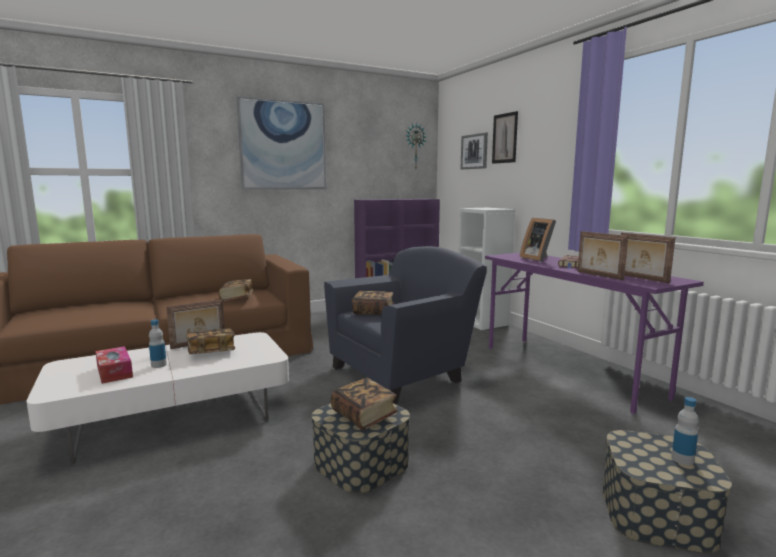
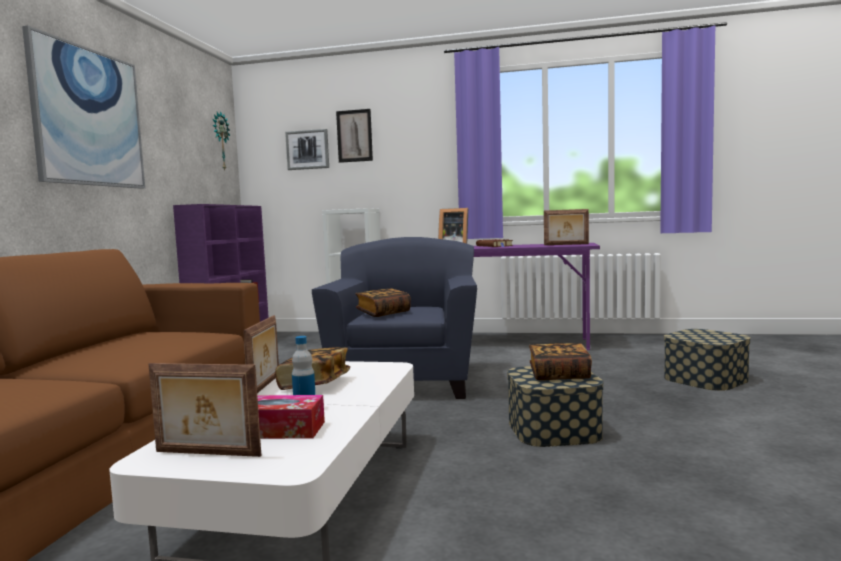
camera: 50 degrees left, 5 degrees down
(236, 298) = (174, 338): book -> none
(599, 275) = (541, 246): picture frame -> picture frame (206, 454)
(682, 459) = (712, 334): bottle -> none

